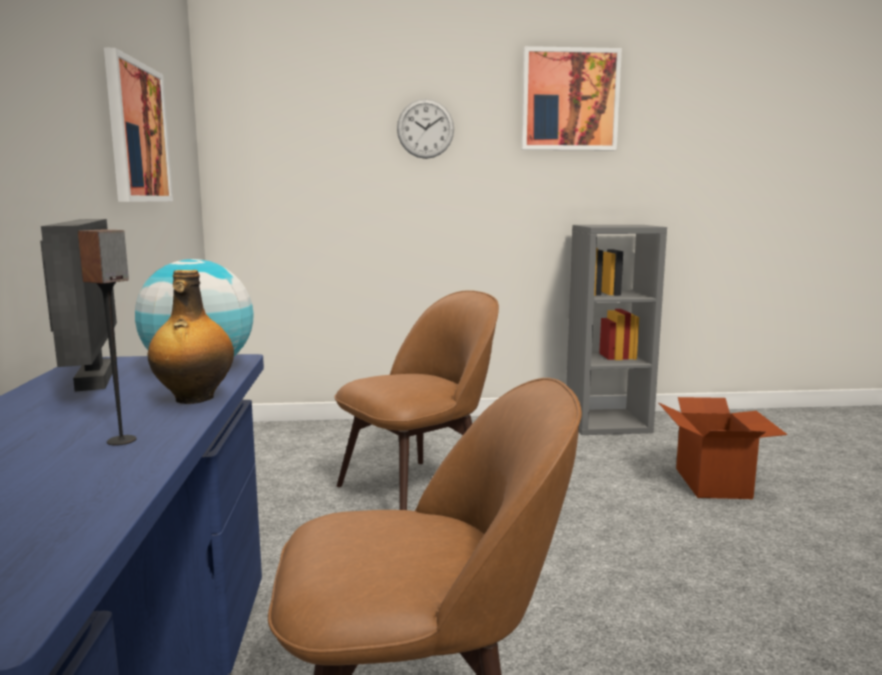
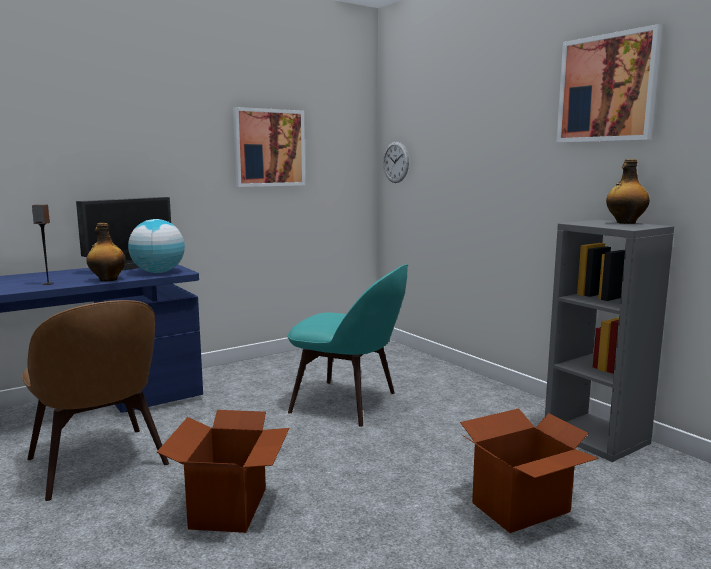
camera: 60 degrees right, 0 degrees up
(419, 491) = (348, 403): brown chair -> turquoise chair
(425, 129) = (491, 127): wall clock -> wall clock (395, 162)
(610, 224) = (625, 223): none -> bottle
(648, 627) = (230, 508): none -> cardboard box

